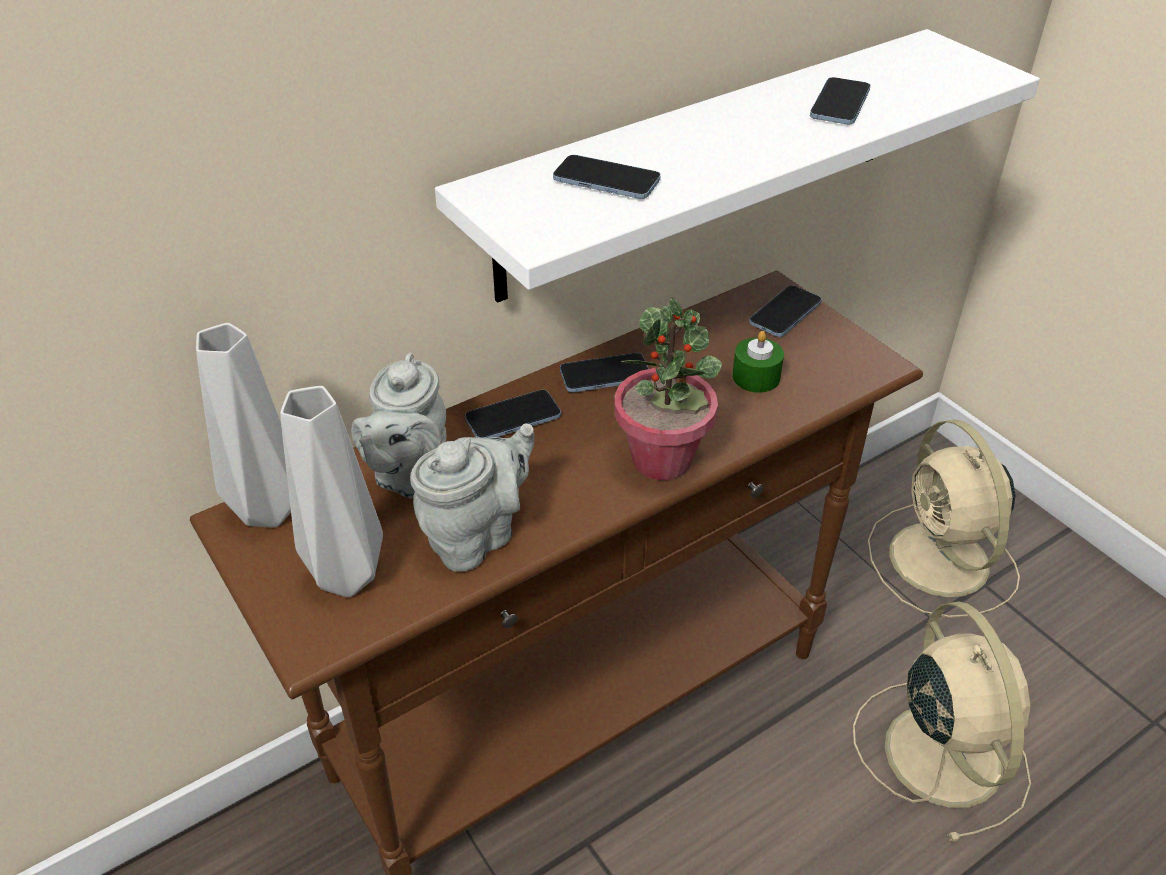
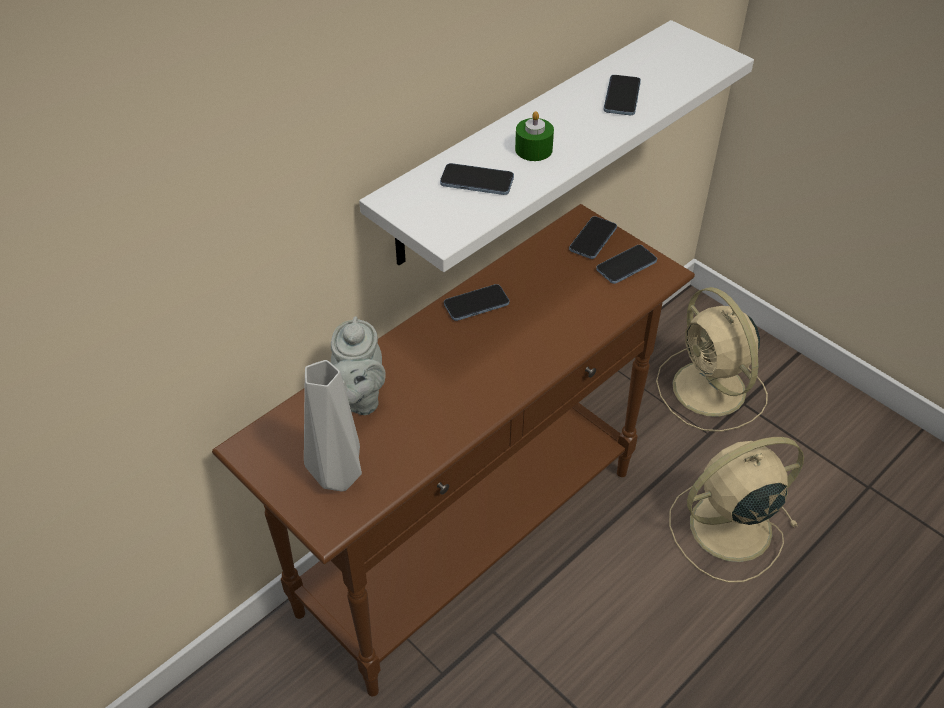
camera: 10 degrees left, 5 degrees up
(267, 513) = (267, 440): grey vase -> none
(477, 535) = (418, 435): grey teapot -> none
(513, 418) = (419, 345): phone -> phone (626, 266)
(662, 459) = (530, 363): potted plant -> none
(756, 377) = (582, 292): green candle -> green candle (533, 149)
(940, 750) = (727, 528): beige fan -> beige fan turned 90 degrees counterclockwise

